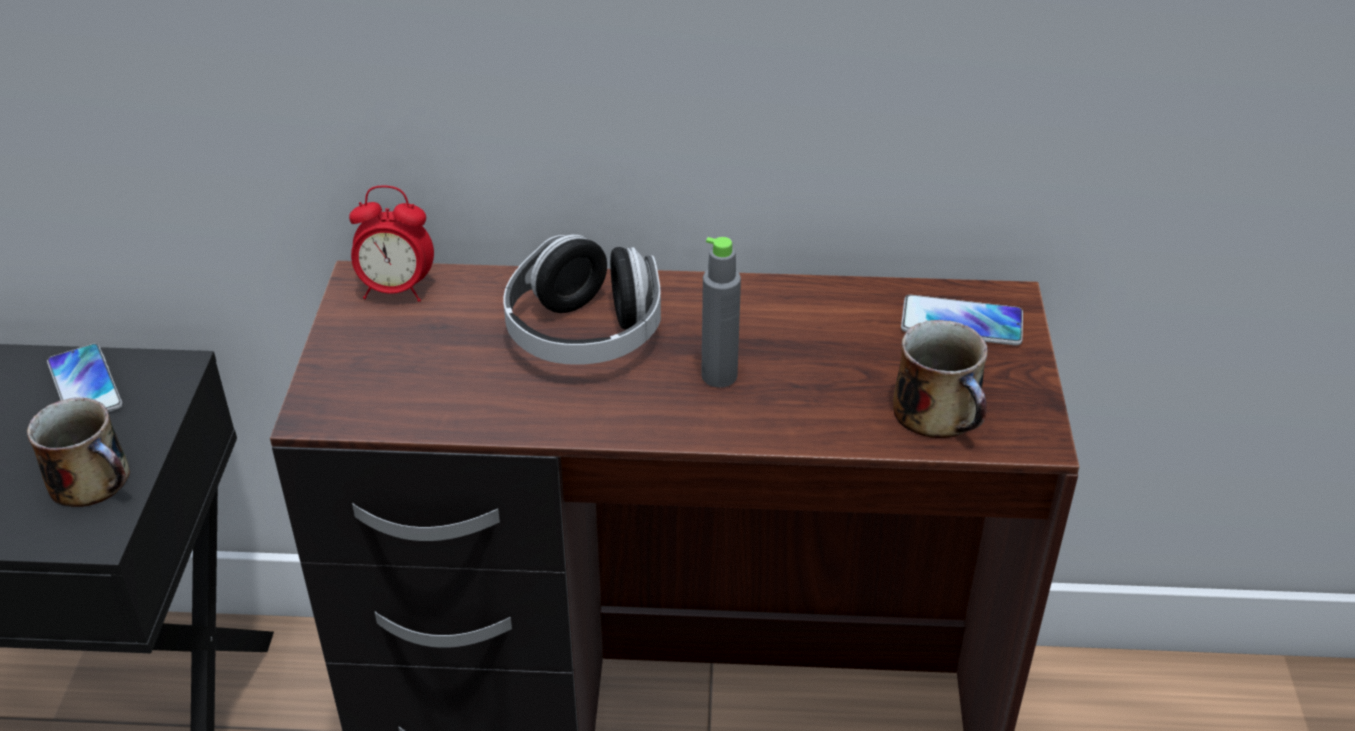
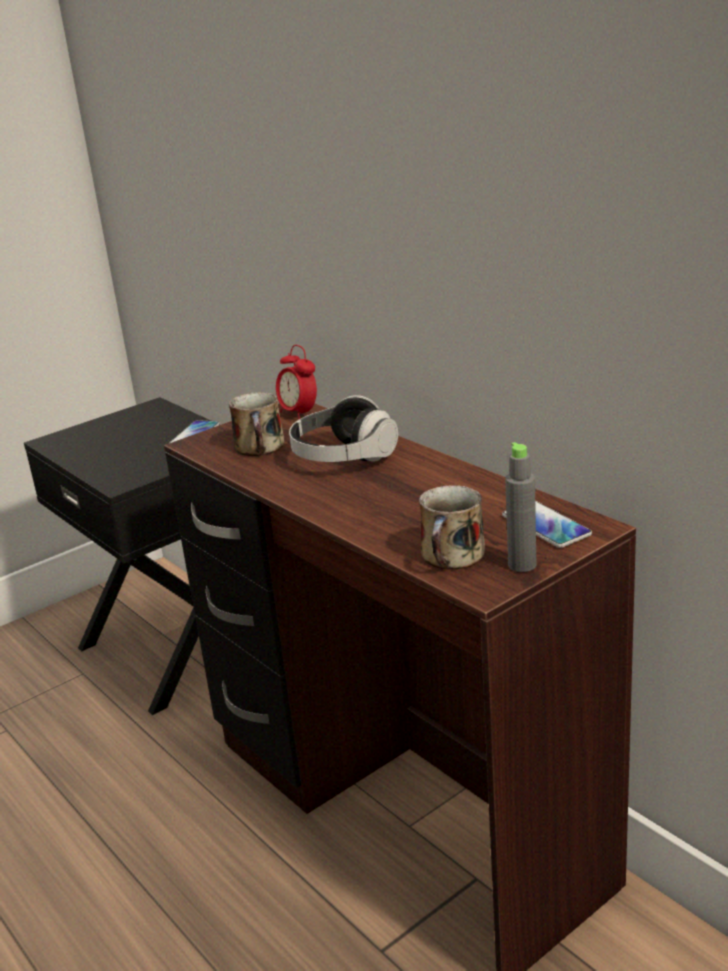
camera: 50 degrees right, 15 degrees down
(93, 480) = (146, 467): mug -> mug (260, 447)
(719, 376) = (372, 495): grey bottle -> grey bottle (522, 565)

